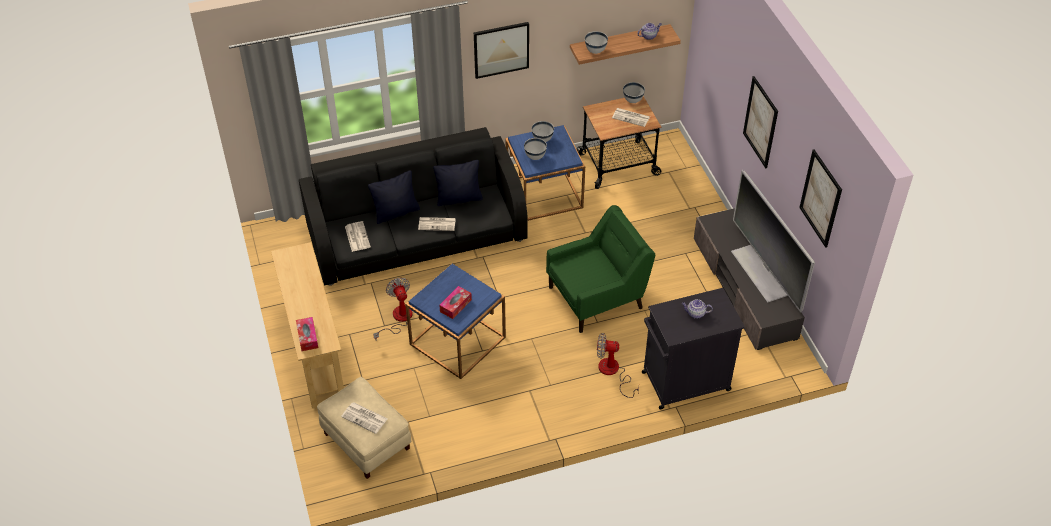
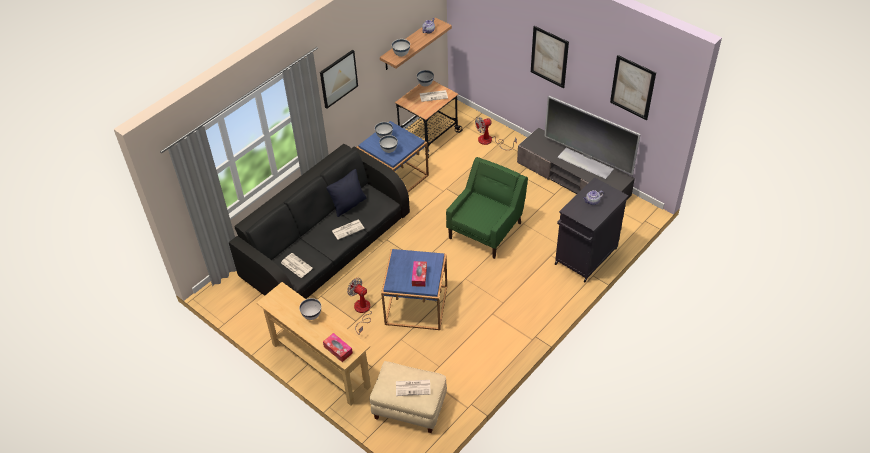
camera: 30 degrees left, 0 degrees up
(311, 290) = (312, 316): none -> white bowl
(396, 212) = (311, 235): black pillow -> none
(613, 372) = (536, 274): fan -> fan (490, 141)

